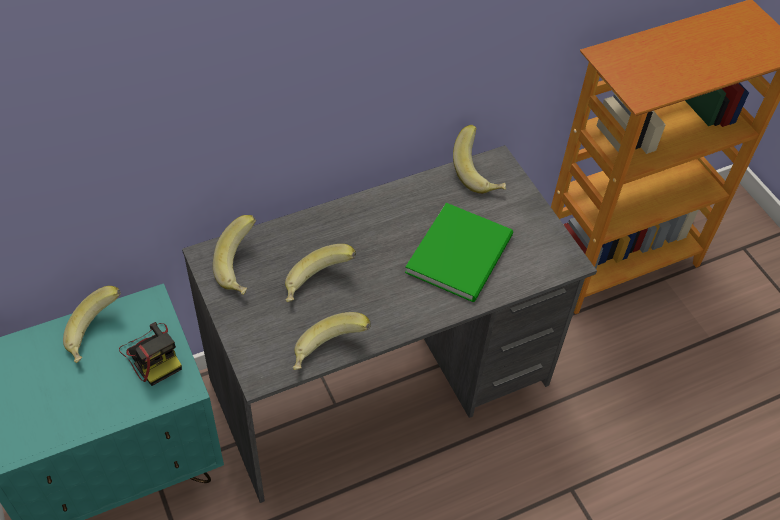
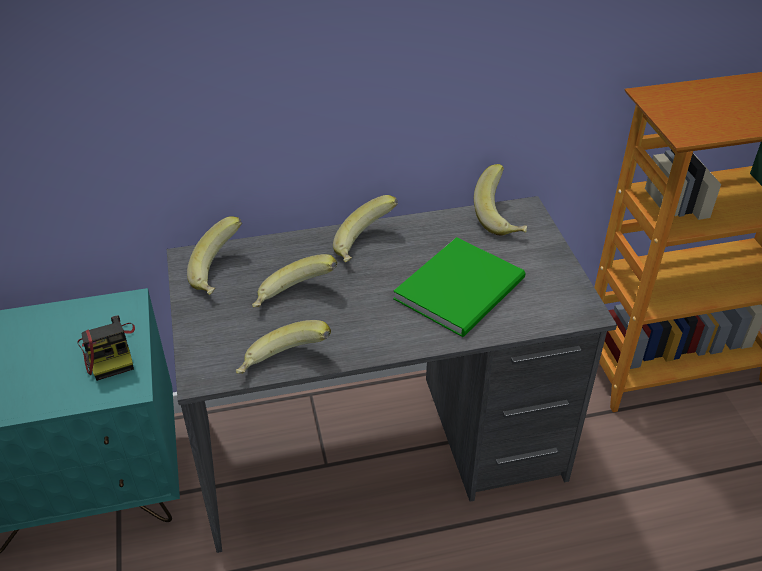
camera: 15 degrees right, 10 degrees down
(96, 336) = (61, 326): banana -> banana (365, 246)

